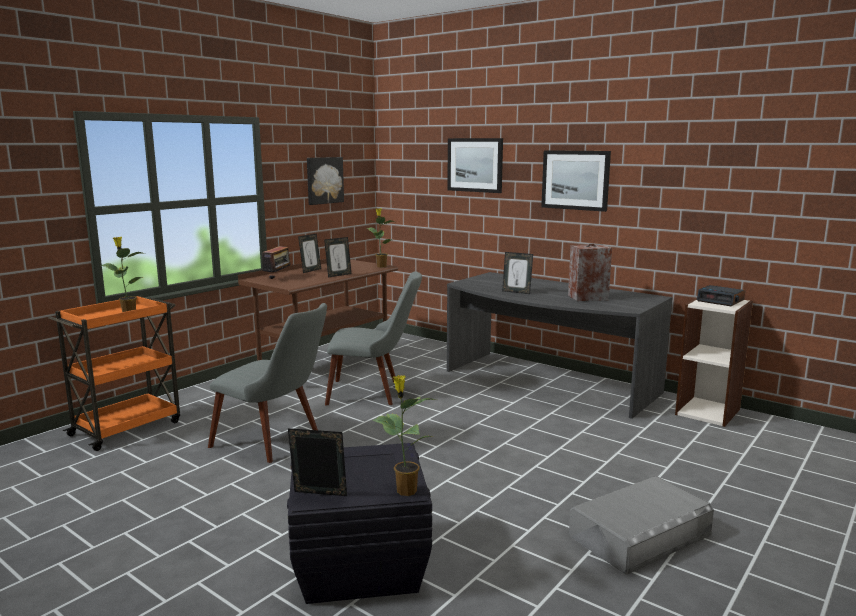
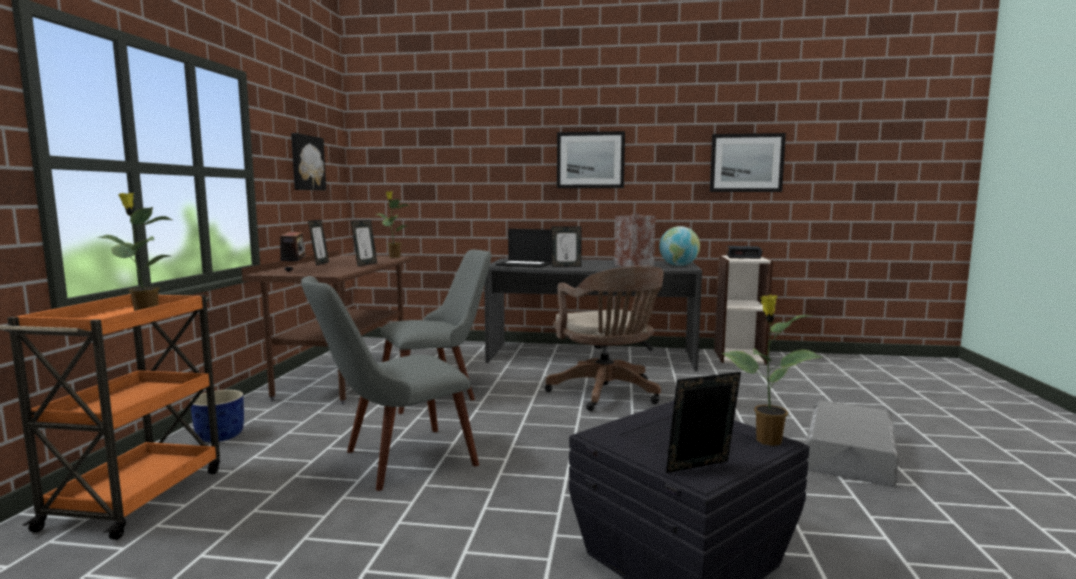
camera: 30 degrees left, 5 degrees down
(204, 397) = (220, 436): none -> blue planter
(276, 441) = (393, 462): grey chair -> grey chair turned 150 degrees clockwise
(475, 165) = (477, 149): picture -> picture (746, 163)
(487, 285) = (525, 264): none -> laptop
(505, 423) = (607, 394): none -> brown office chair
(633, 303) = (678, 265): none -> globe

